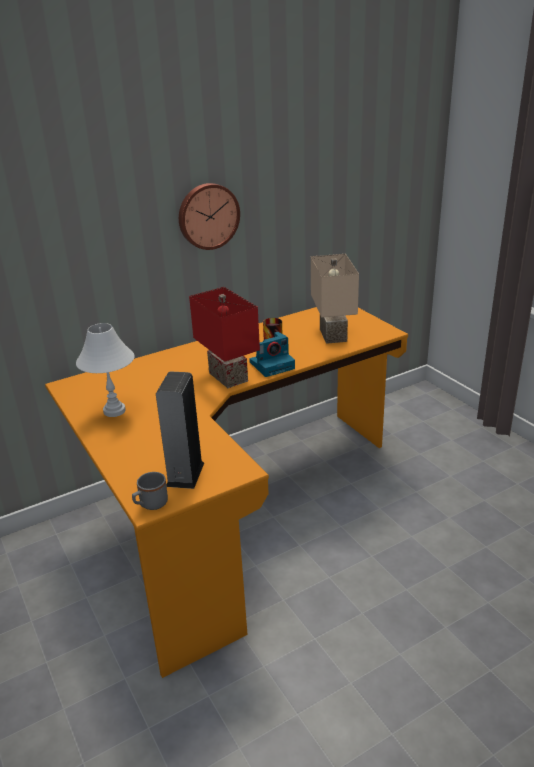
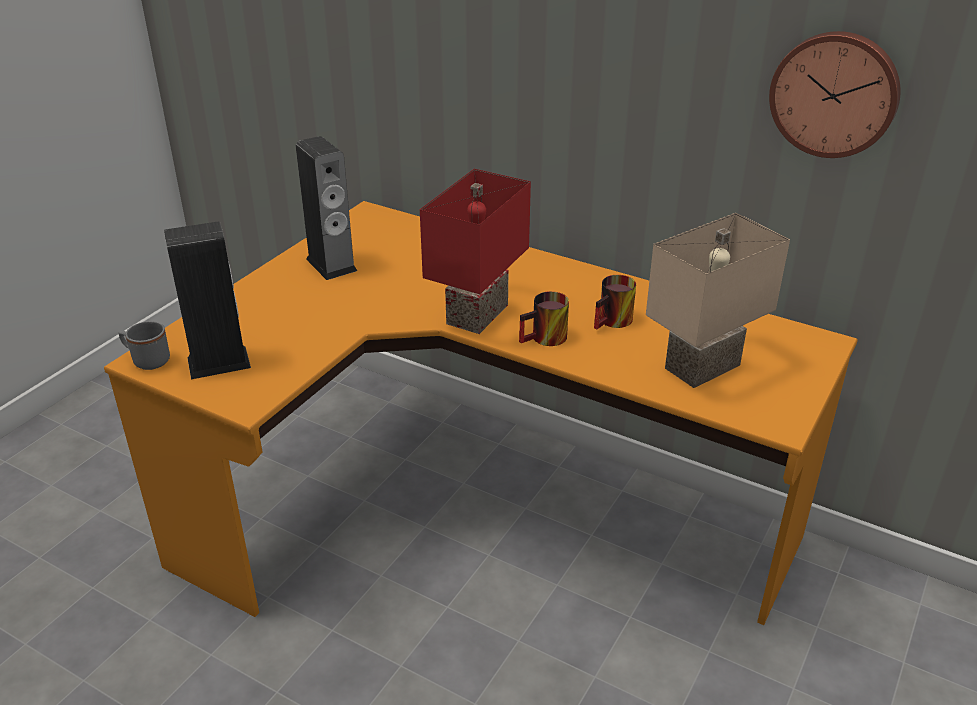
camera: 60 degrees right, 5 degrees up
(114, 411) = (331, 265): white table lamp -> speaker
(208, 216) = (620, 69): wall clock -> wall clock (835, 93)
(272, 365) = (545, 340): camera -> mug

